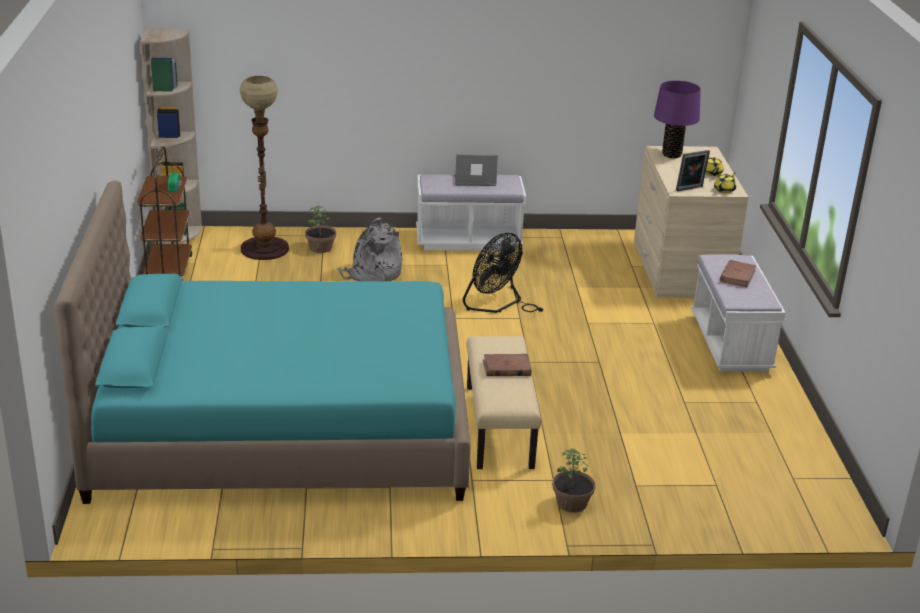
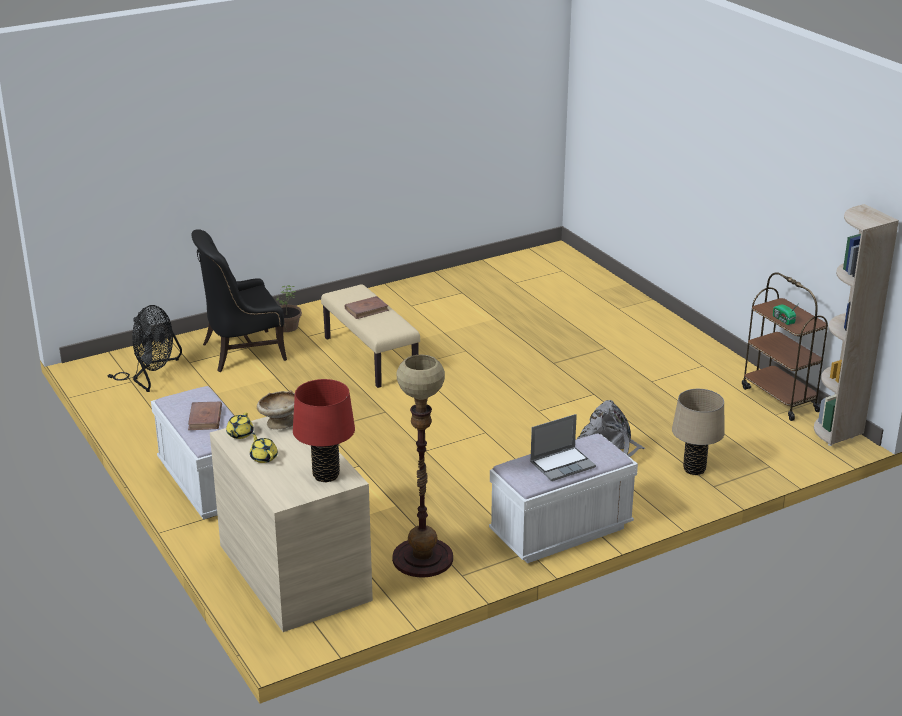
camera: 155 degrees right, 0 degrees up
(265, 249) = (742, 450): floor lamp -> floor lamp (422, 558)
(281, 427) = (519, 317): turquoise bed -> none
(321, 248) = (694, 469): potted plant -> beige table lamp
(502, 302) = (455, 462): black fan -> black fan (149, 374)
(645, 481) = (242, 351): none -> black chair
(671, 155) = (326, 475): purple table lamp -> red table lamp
(690, 189) = (279, 423): picture frame -> beige bowl

